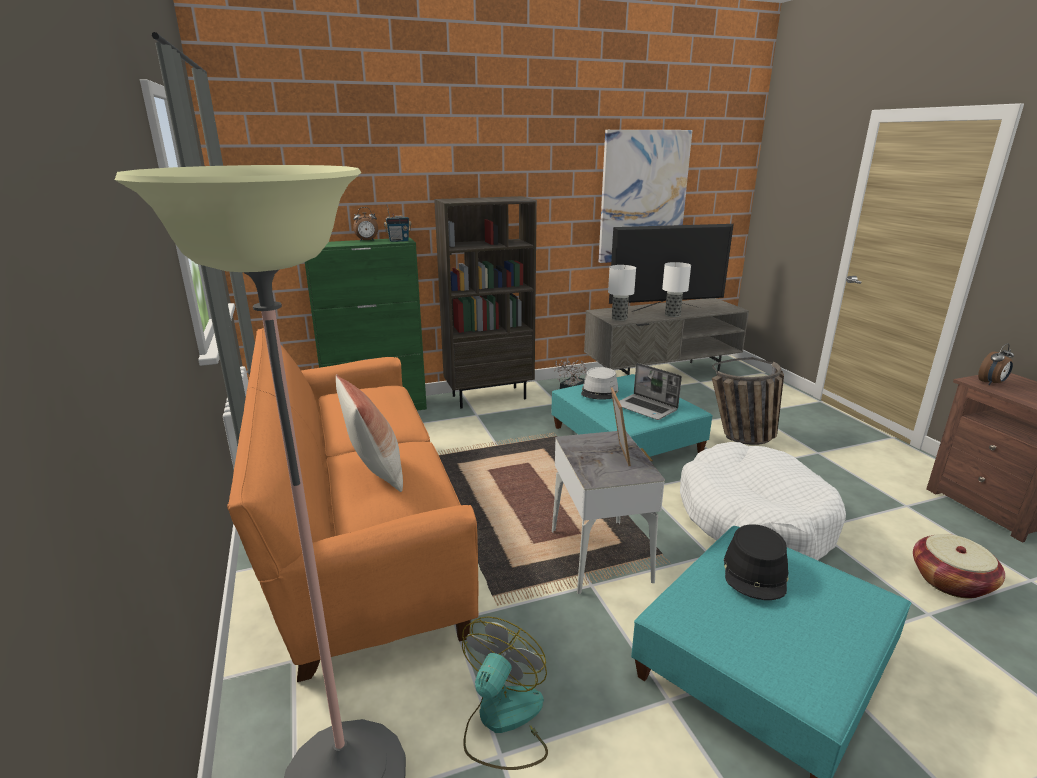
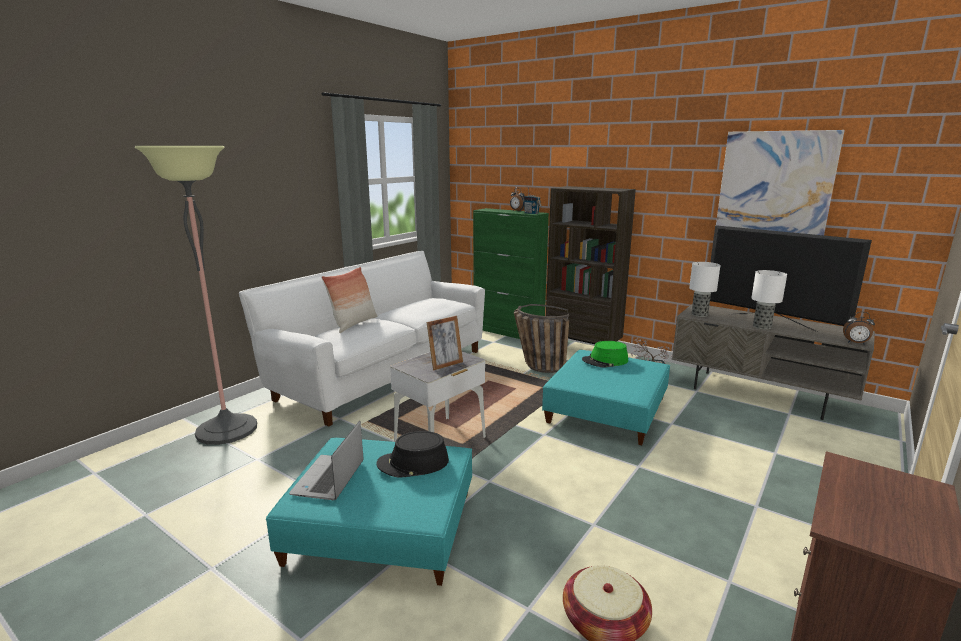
camera: 55 degrees right, 5 degrees down
(359, 533) = (384, 373): orange sofa -> white sofa
(503, 721) = (278, 453): fan -> none
(599, 391) = (605, 361): grey hat -> green hat
(646, 408) = (607, 382): laptop -> laptop (329, 479)
(742, 439) = (706, 458): basket -> basket (536, 365)
(753, 520) = (565, 490): white dog bed -> none
(992, 383) = (863, 475): alarm clock -> alarm clock (855, 343)

